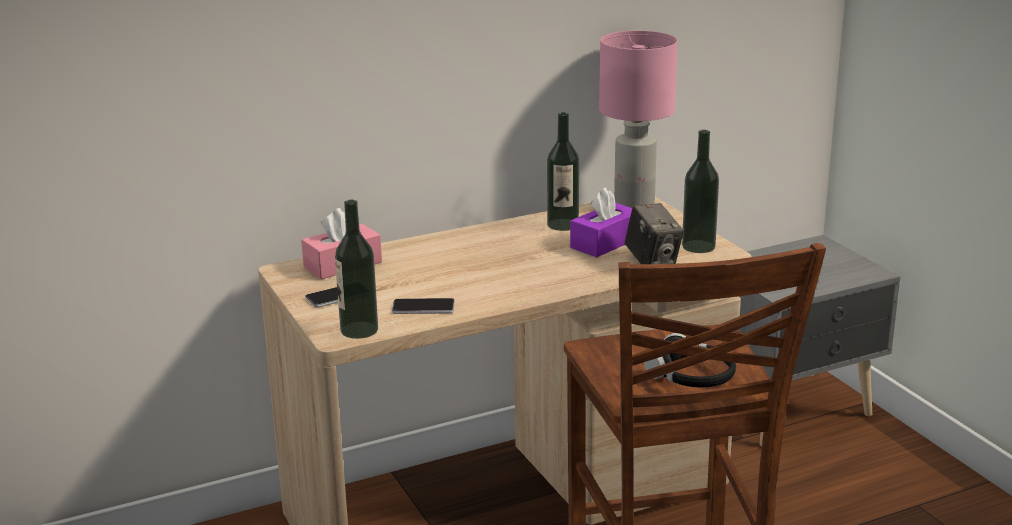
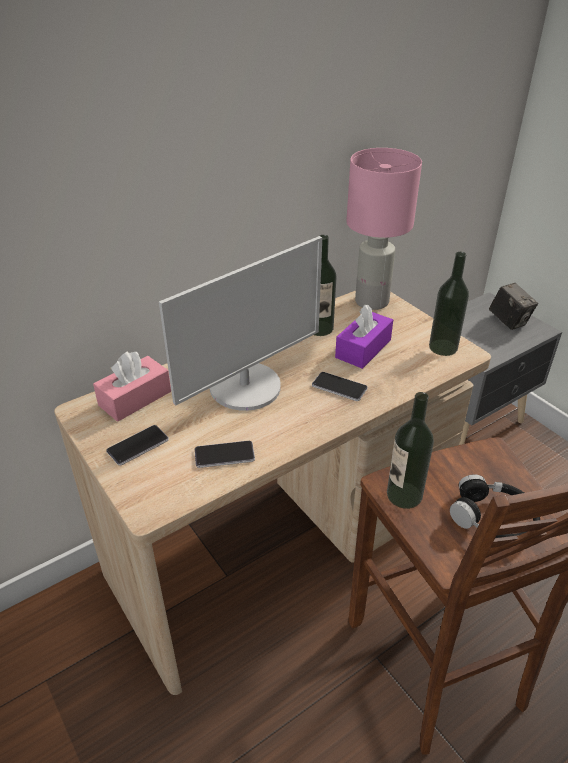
camera: 10 degrees left, 15 degrees up
(359, 330) = (168, 497): bottle -> bottle (404, 495)
(463, 263) = (246, 387): none -> monitor
(564, 269) = (339, 387): none -> phone
(652, 262) = (412, 371): camera -> camera (508, 321)

